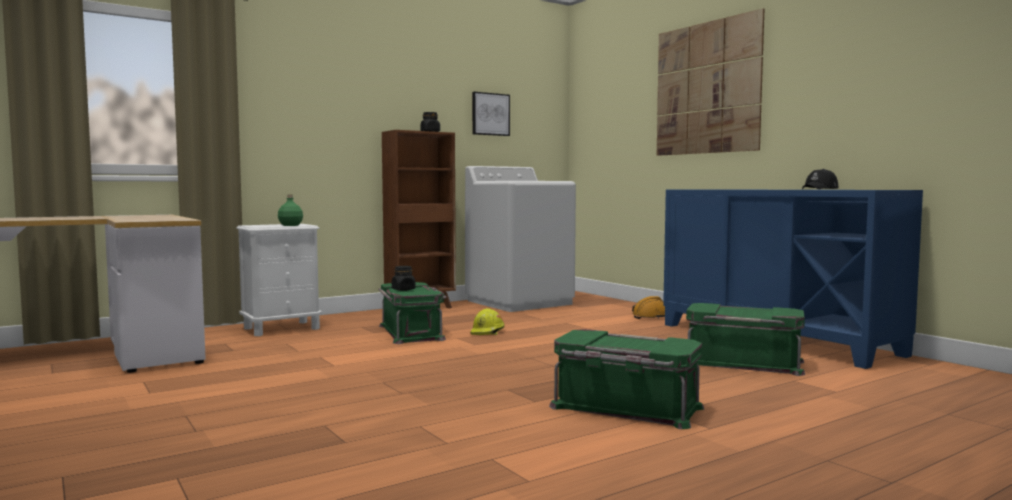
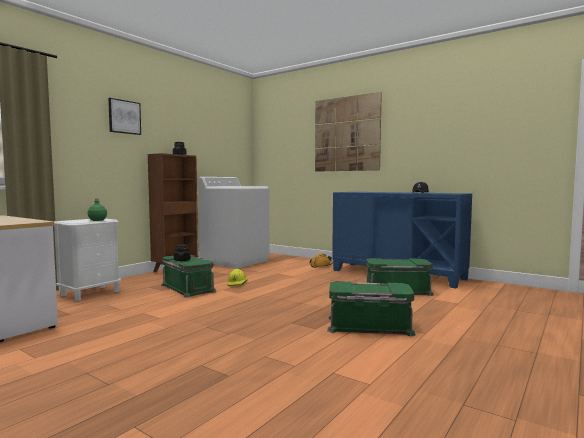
camera: 20 degrees left, 0 degrees up
(490, 114) = (211, 143): picture -> picture (124, 117)

